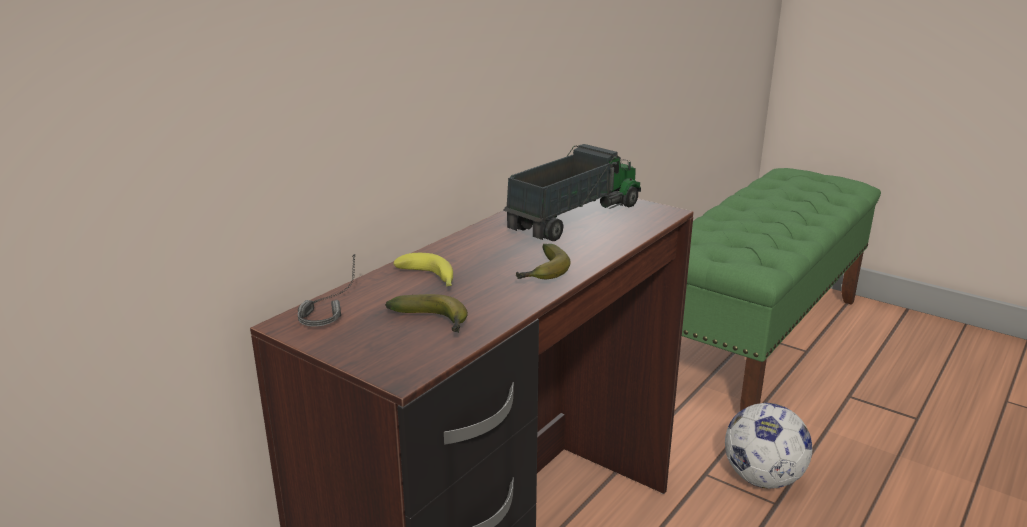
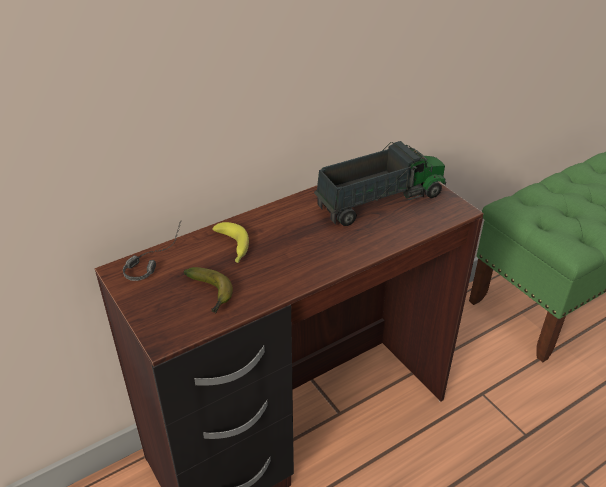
camera: 20 degrees right, 15 degrees up
(543, 273) = (317, 260): banana -> none
(763, 478) = (527, 410): football -> none

